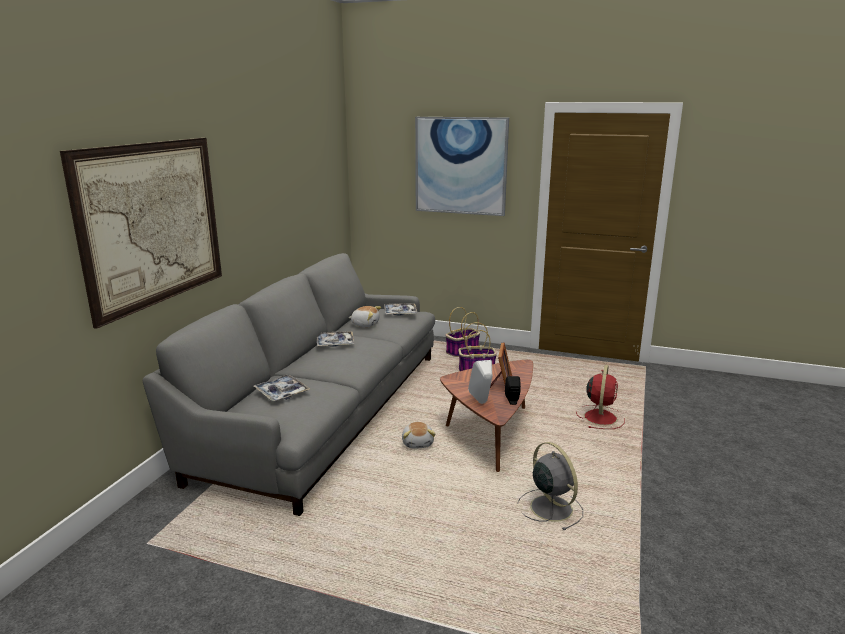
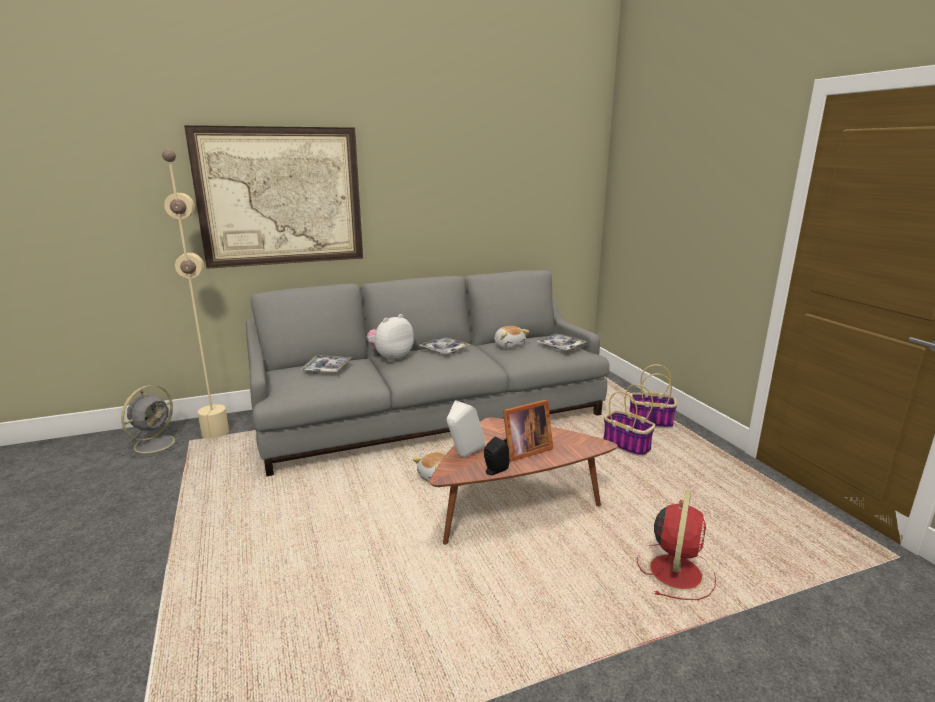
camera: 50 degrees right, 0 degrees up
(240, 534) = (224, 465): none -> beige floor lamp
(307, 365) = (391, 358): none -> plush toy
(460, 166) = (701, 181): picture -> none
(550, 507) = (415, 610): grey fan -> grey fan (156, 443)
(600, 417) = (675, 570): red fan -> red fan turned 45 degrees counterclockwise

